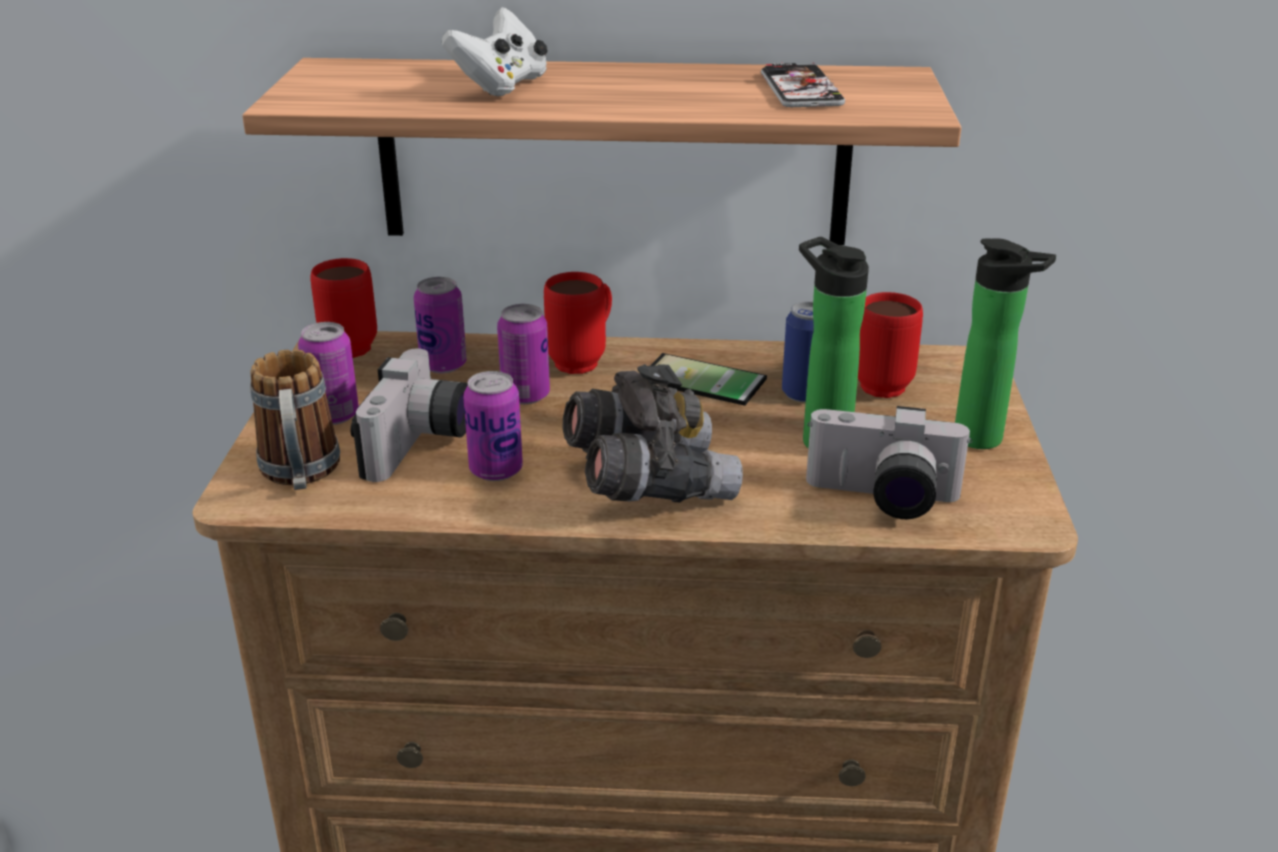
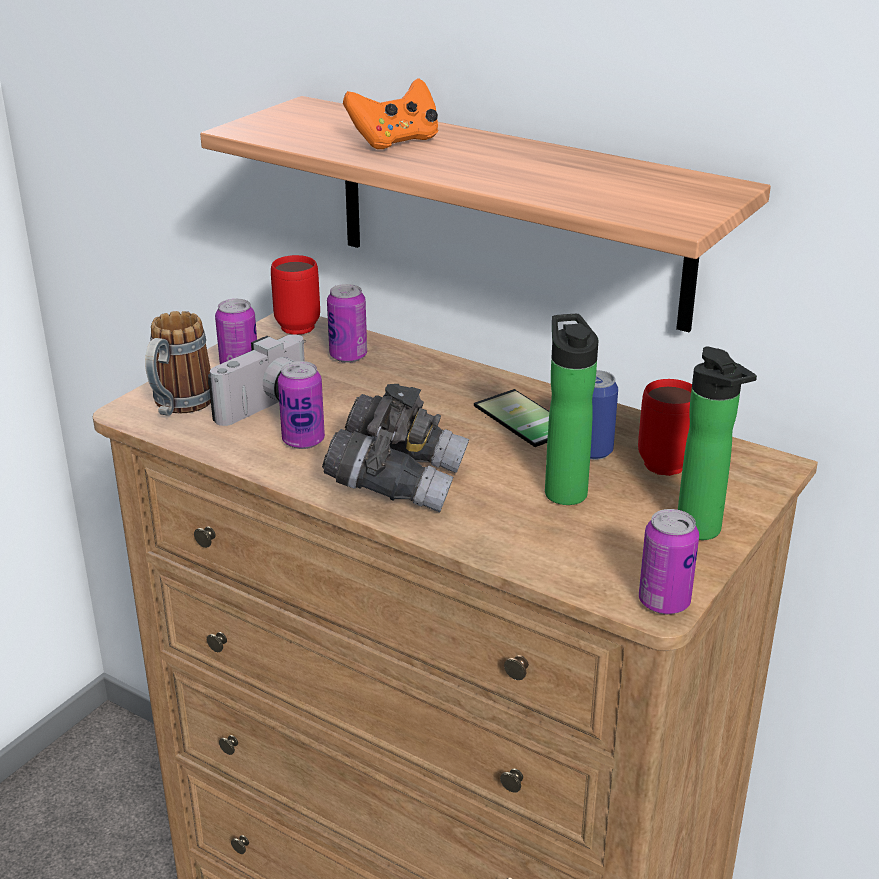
camera: 30 degrees right, 0 degrees up
(501, 86) = (395, 141): white game controller -> orange game controller
(525, 395) = (381, 393): can -> can (664, 602)
(584, 360) = (451, 379): red mug -> none
(801, 89) = (618, 184): phone -> none
(881, 499) = (557, 549): camera -> none

